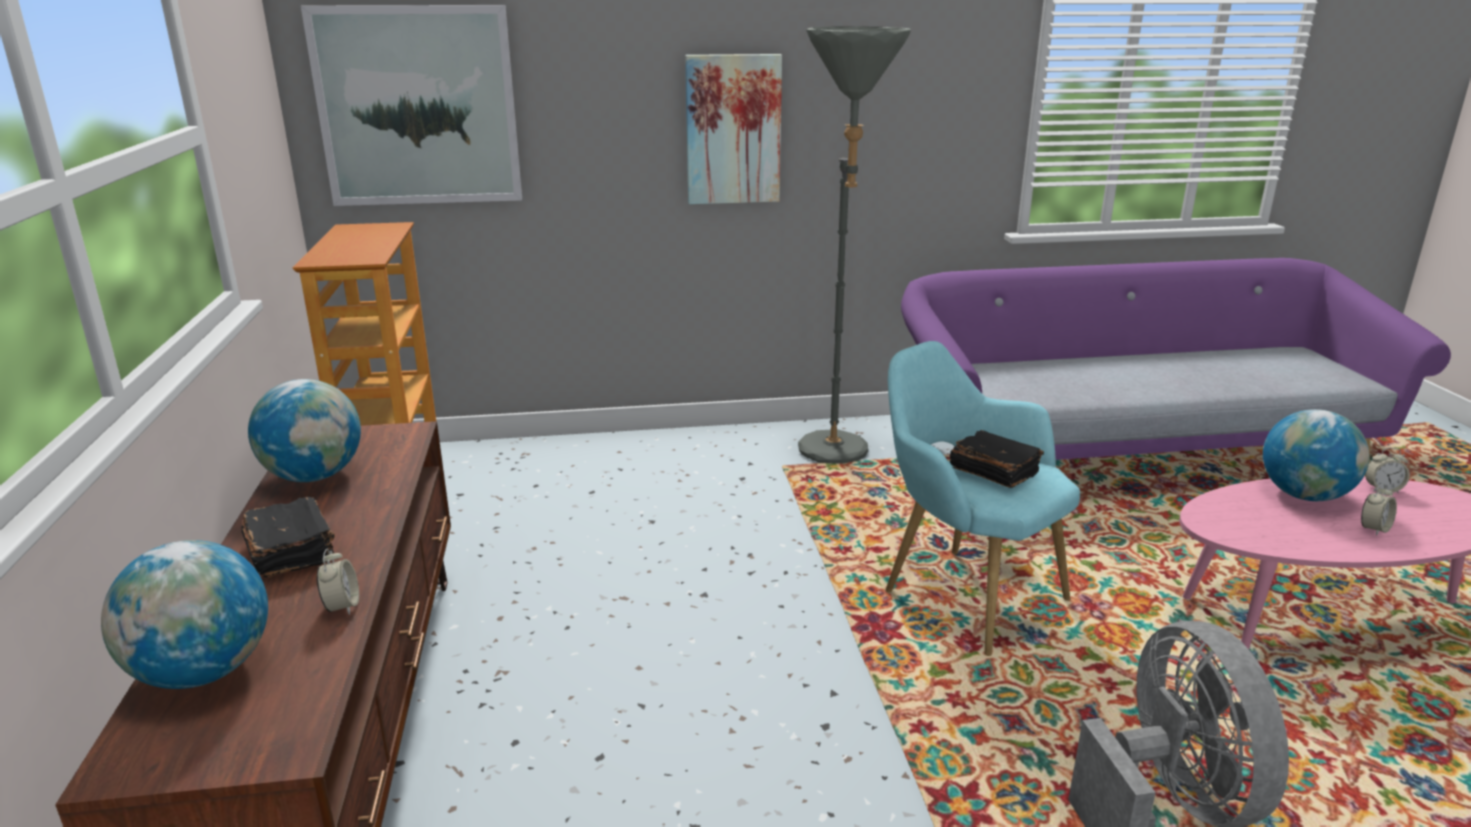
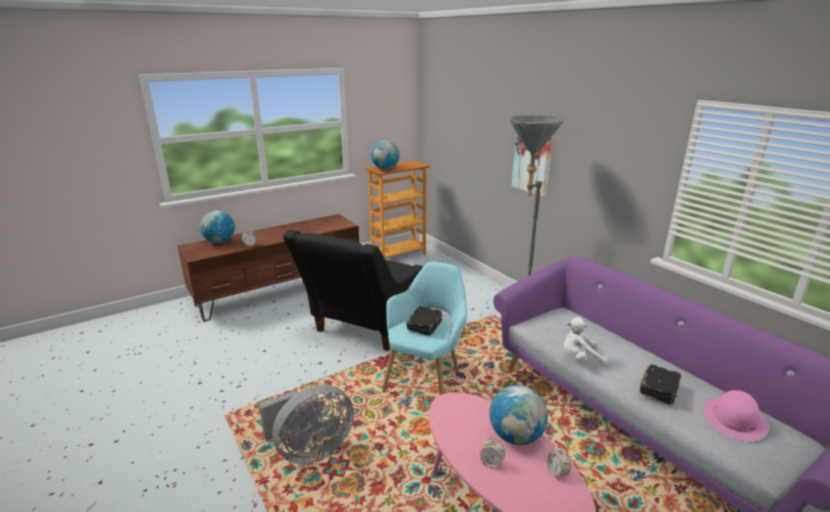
camera: 65 degrees right, 0 degrees up
(292, 552) = (272, 233): black book -> black book (659, 390)
(314, 476) = (312, 224): globe -> globe (385, 169)
(418, 107) = (446, 125): picture -> none
(711, 624) = (364, 328): none -> black armchair
(1119, 394) = (580, 358): none -> white plush toy
(1272, 362) = (734, 419): none -> pink hat

